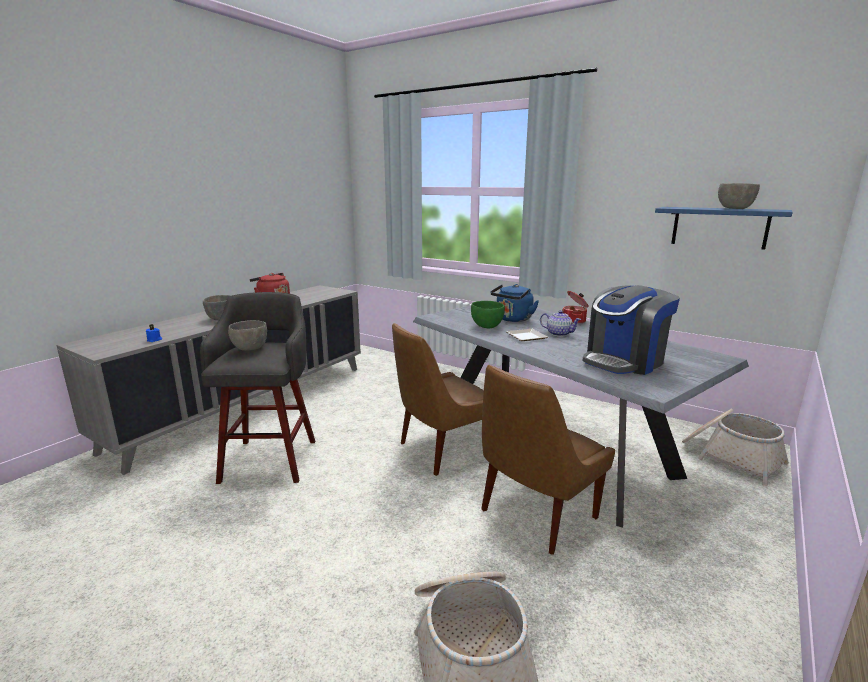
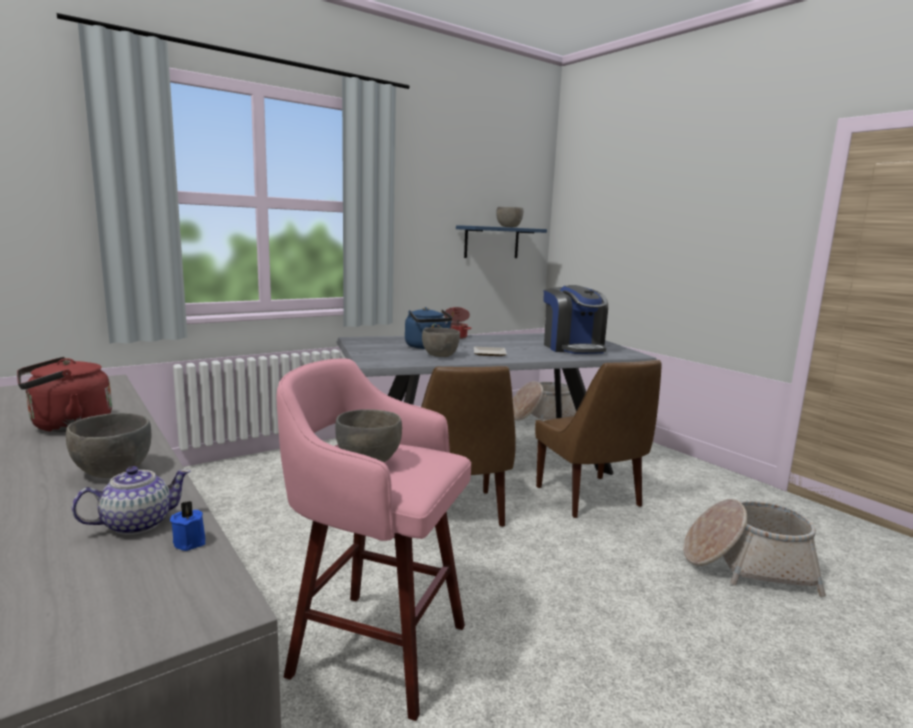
camera: 70 degrees left, 5 degrees down
(270, 458) = (374, 648): grey stool -> pink stool
(486, 326) = (439, 356): green bowl -> grey bowl
(558, 333) = (489, 346): teapot -> teapot (136, 524)

